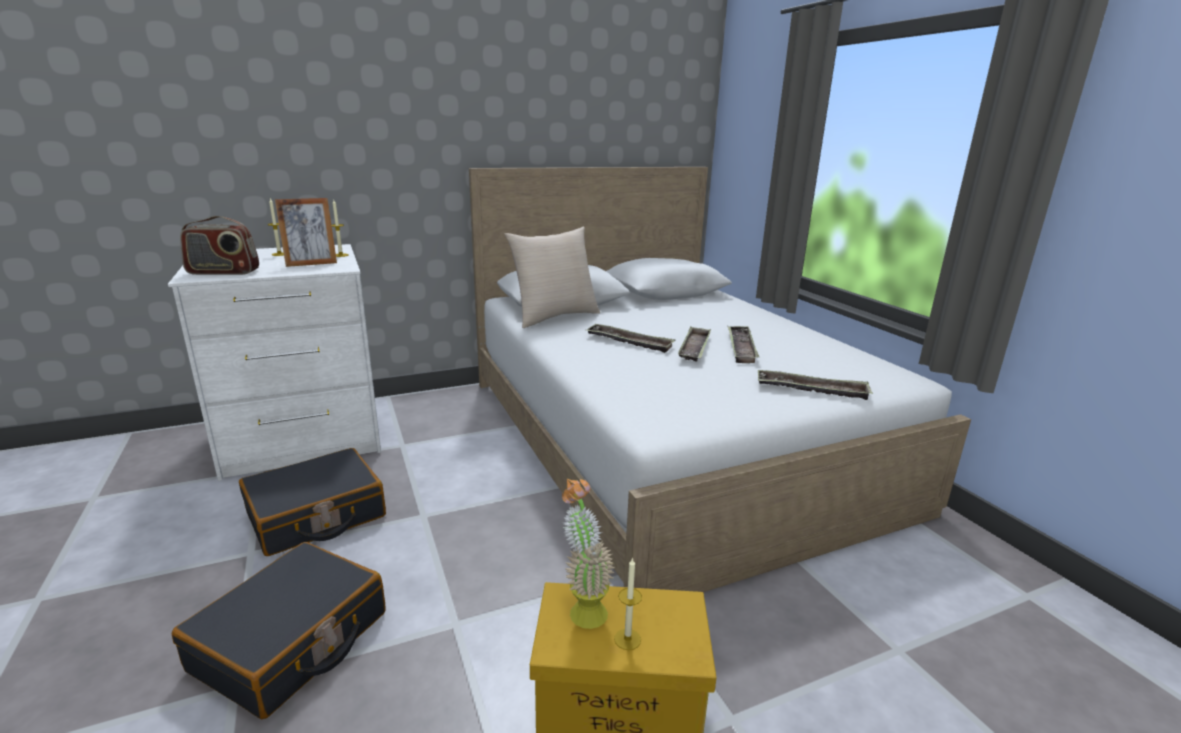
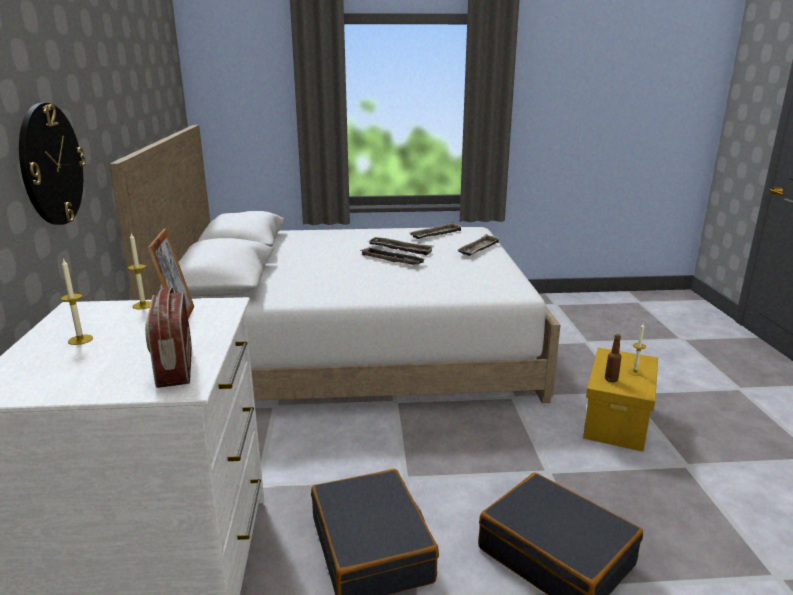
camera: 70 degrees left, 0 degrees up
(223, 272) = (174, 367): radio -> radio turned 150 degrees clockwise
(384, 154) = (51, 165): none -> wall clock
(554, 317) = (269, 289): beige pillow -> none
(583, 608) = (611, 379): potted plant -> brown bottle
(629, 342) = (362, 274): tray -> tray (436, 234)

